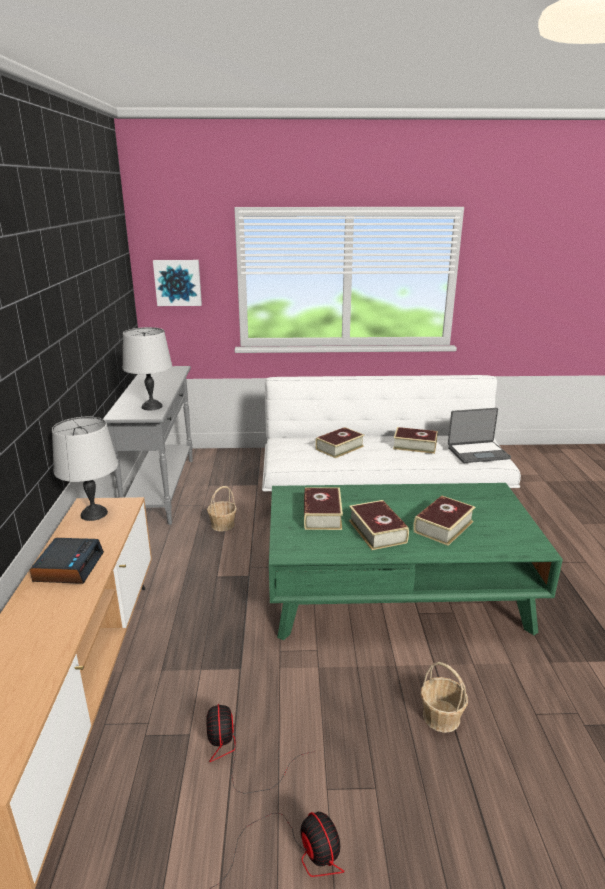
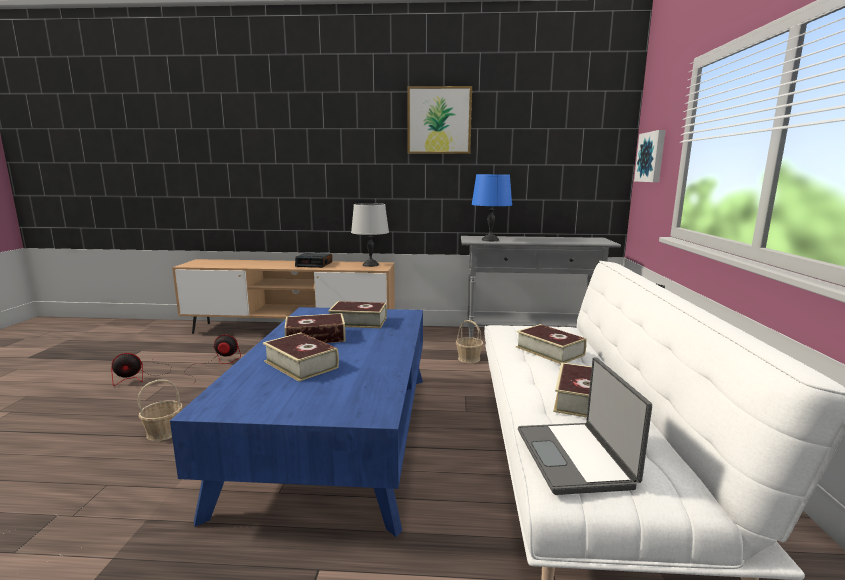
camera: 95 degrees right, 10 degrees down
(58, 272) = (439, 120): none -> picture
(152, 407) = (490, 240): grey table lamp -> blue table lamp
(396, 588) = (336, 435): green coffee table -> blue coffee table

